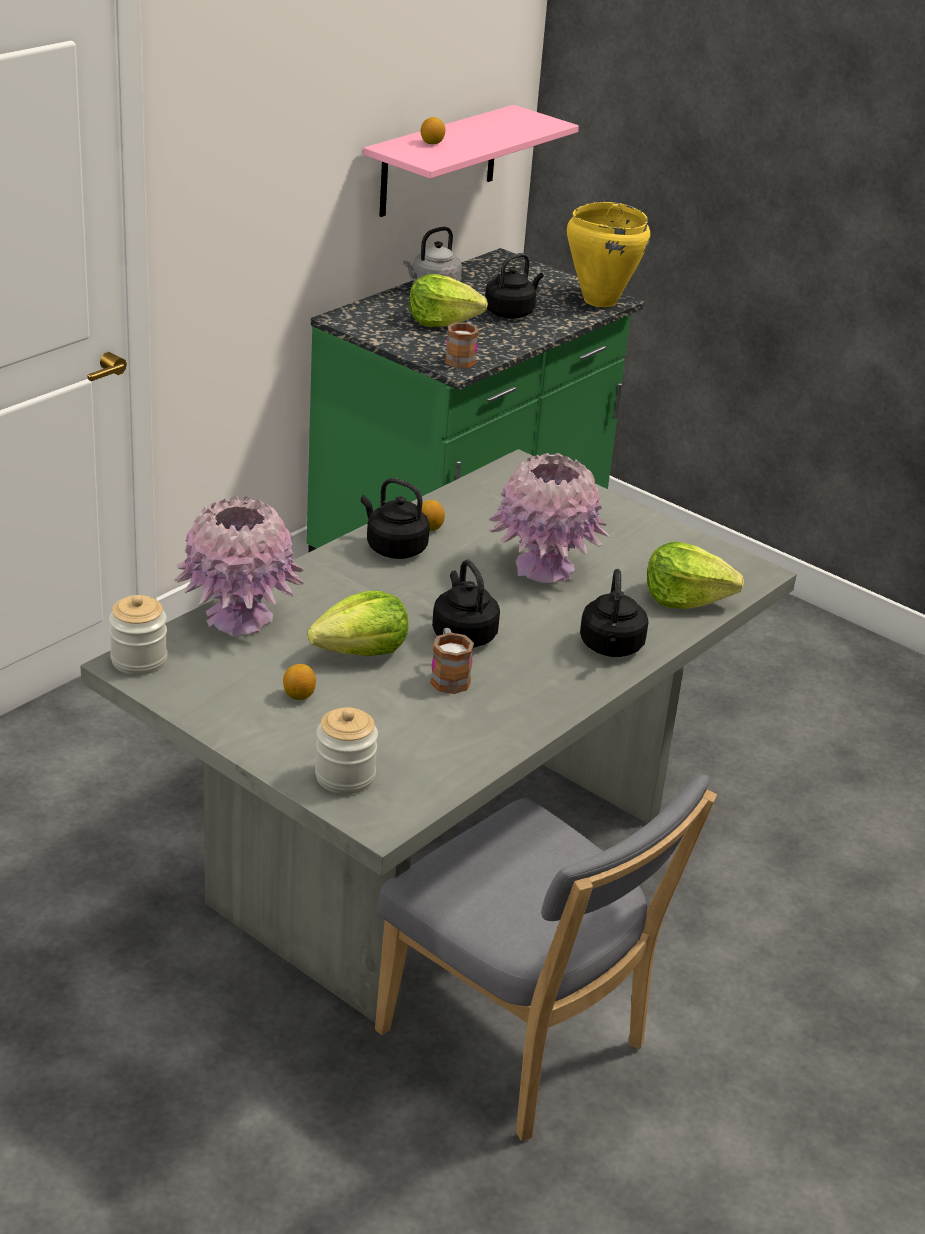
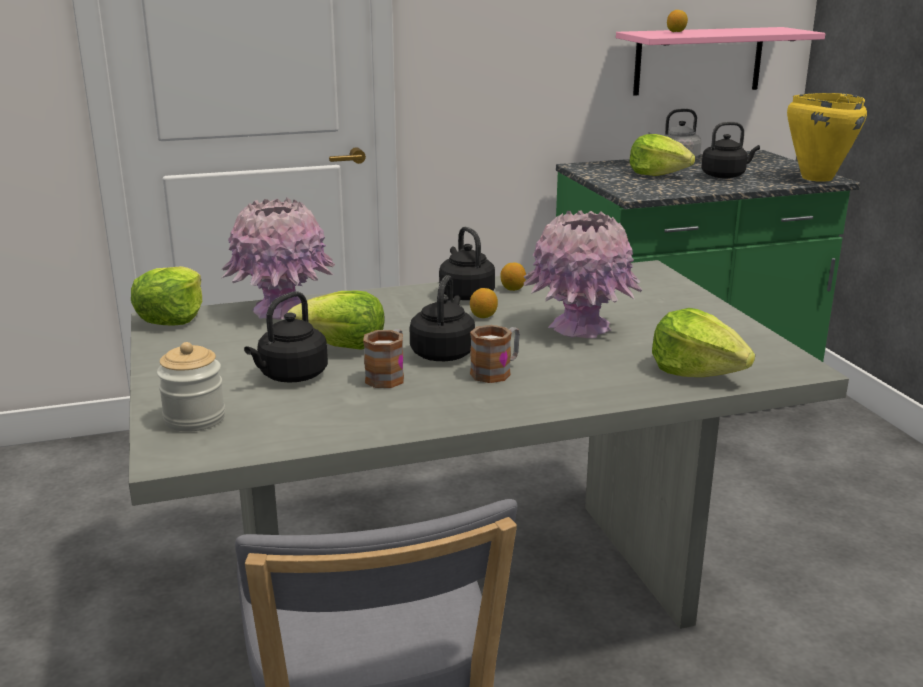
camera: 35 degrees right, 10 degrees down
(139, 660) = (172, 317): jar -> lettuce
(299, 695) = (248, 361): lemon -> lemon (483, 316)
(462, 359) = (645, 191): mug -> mug (496, 371)
(611, 648) = (570, 389): black kettle -> black kettle (290, 376)

